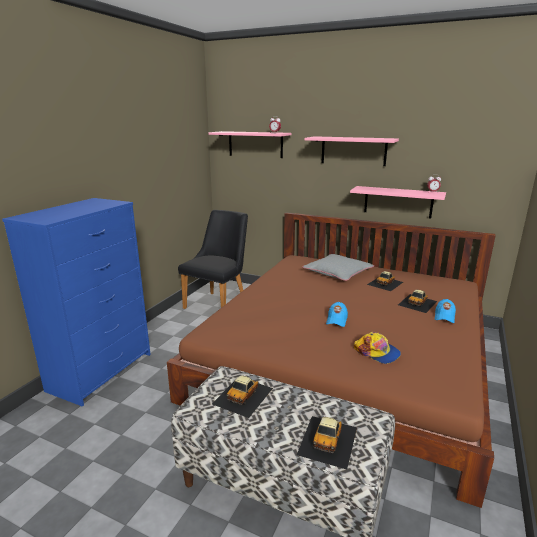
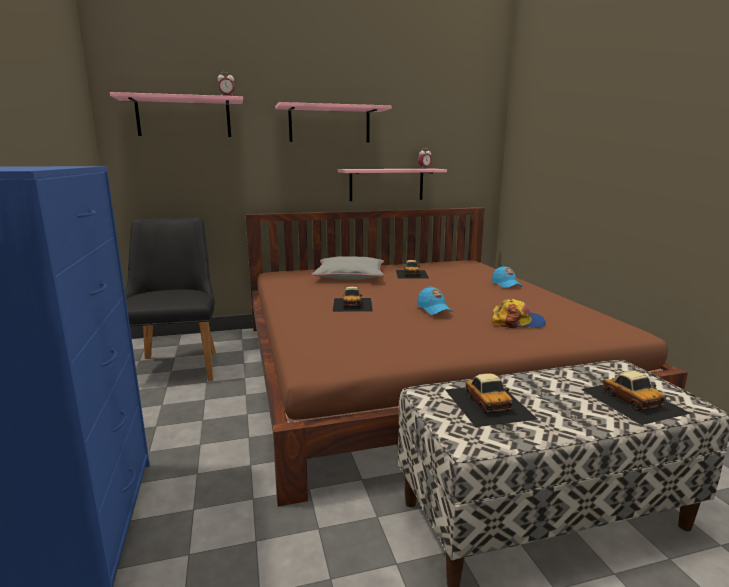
camera: 40 degrees left, 5 degrees down
(417, 303) = (468, 281): toy car -> toy car (352, 304)

